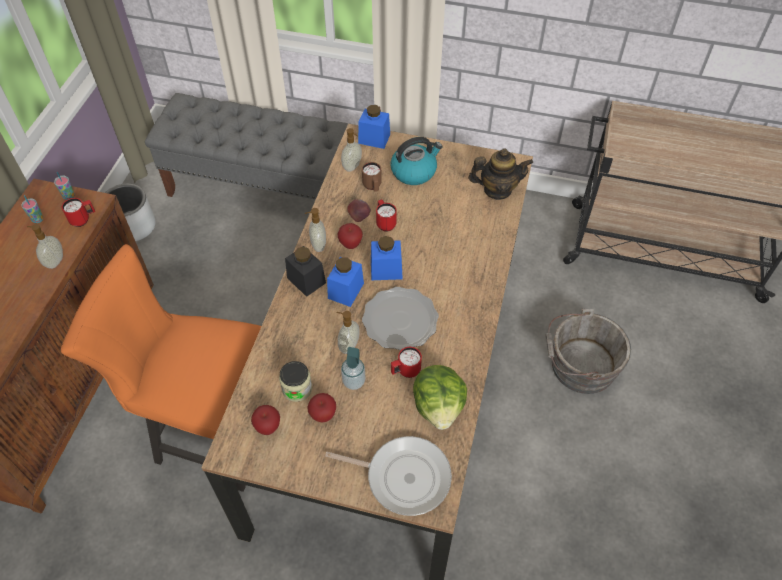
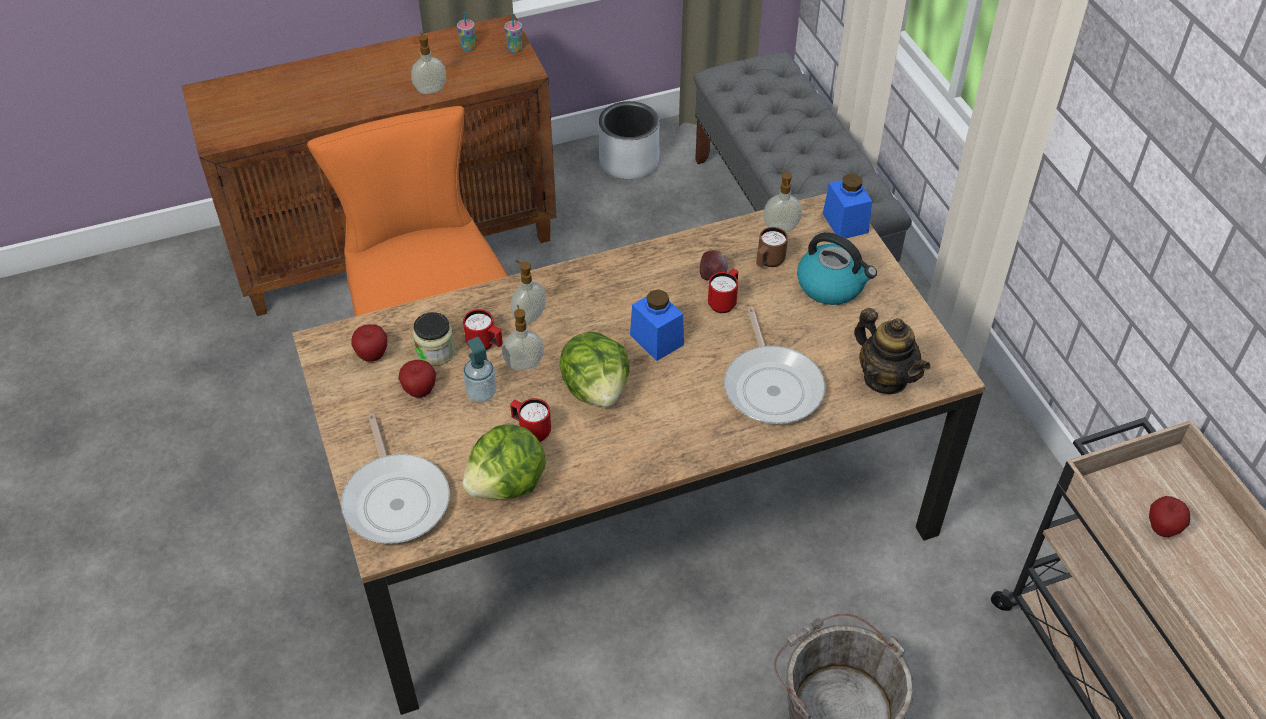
camera: 55 degrees right, 5 degrees down
(83, 220) = (496, 76): red mug -> red mug (485, 345)
(306, 280) = (579, 282): black jar -> none
(318, 245) = (636, 264): soap dispenser -> soap dispenser (528, 317)
(346, 291) = (595, 321): blue jar -> none
(350, 244) = (663, 290): apple -> apple (1162, 529)
(400, 320) = (596, 389): plate -> lettuce
(464, 238) = (772, 386): none -> frying pan

